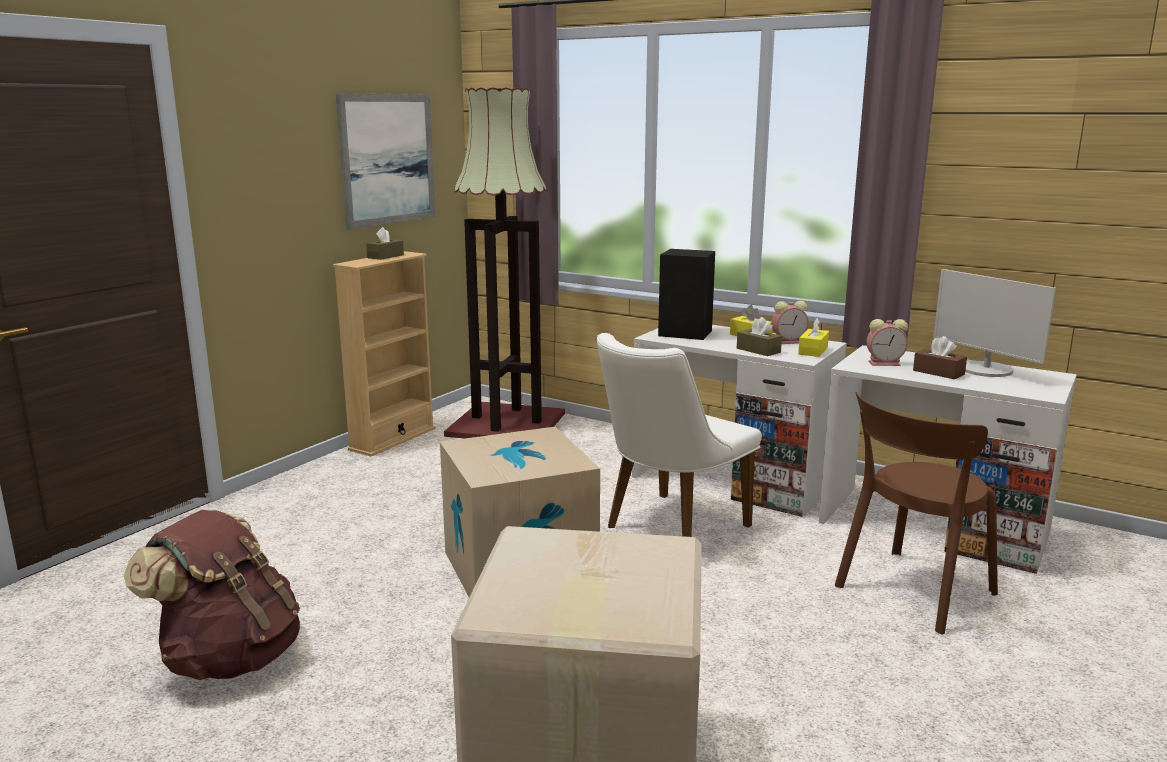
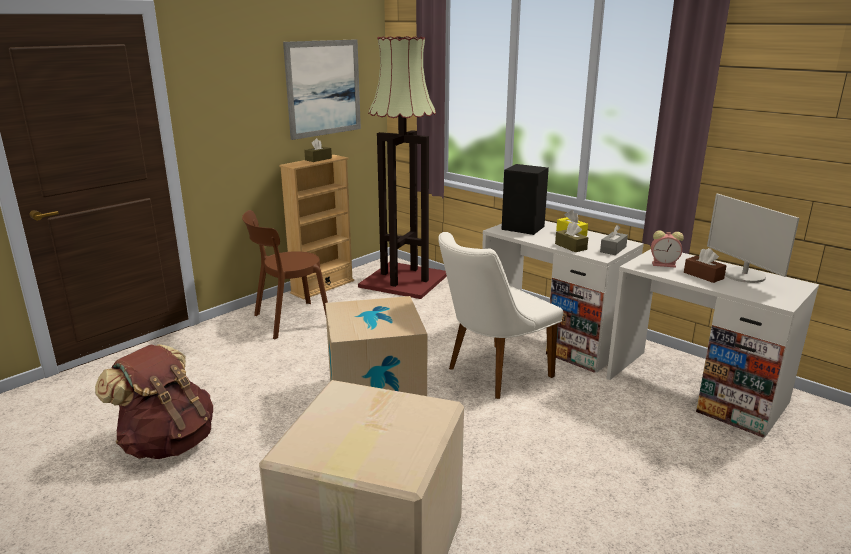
camera: 10 degrees right, 5 degrees up
(789, 342) = (598, 240): alarm clock -> none
(813, 351) = (613, 249): yellow tissue box -> grey tissue box
(911, 592) = (657, 443): brown chair -> brown chair (288, 321)

